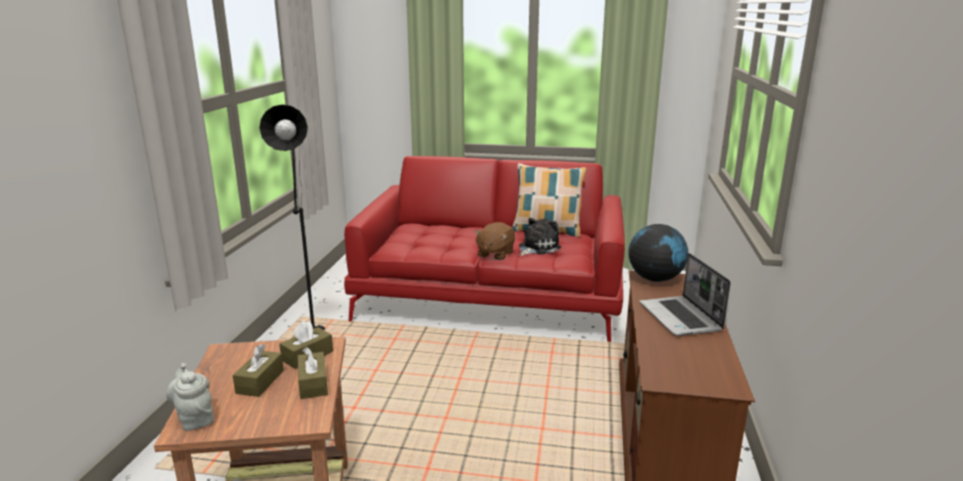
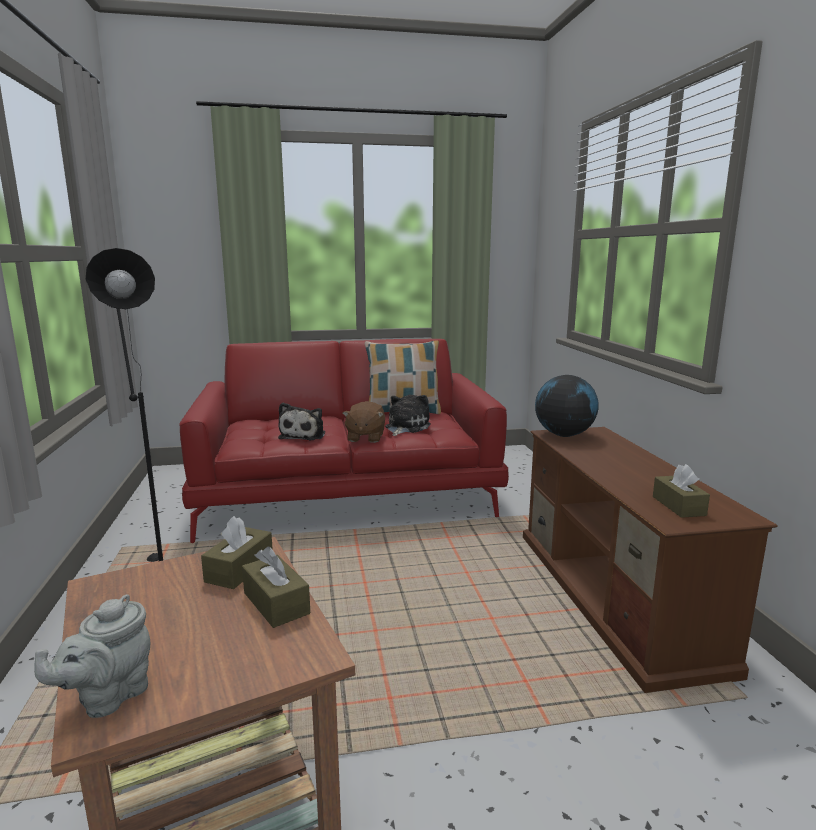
camera: 20 degrees left, 5 degrees down
(195, 418) = (108, 697): grey teapot -> grey teapot turned 90 degrees counterclockwise
(260, 382) = (190, 617): brown tissue box -> brown tissue box (678, 506)
(446, 245) = (304, 435): none -> plush toy
(681, 318) = (625, 463): laptop -> none

